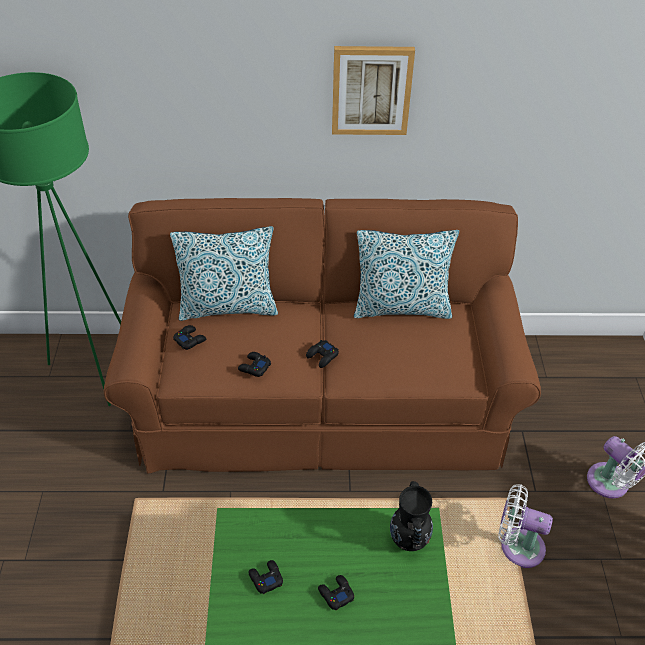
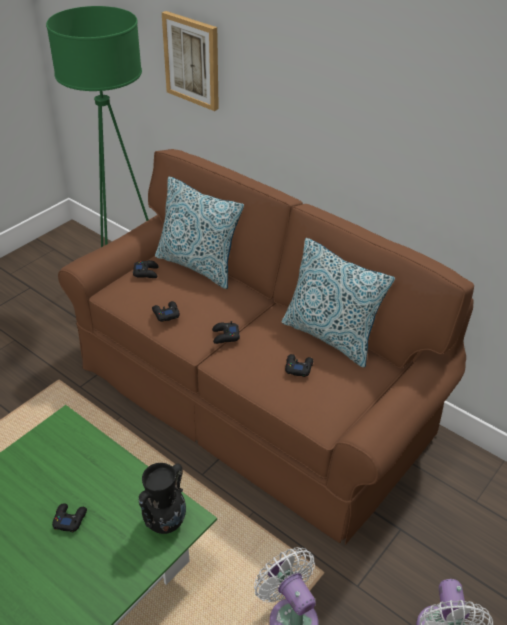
camera: 40 degrees right, 5 degrees down
(265, 578) = (39, 472): black game controller -> black game controller (298, 367)
(371, 90) = (366, 107): picture -> picture (192, 60)

